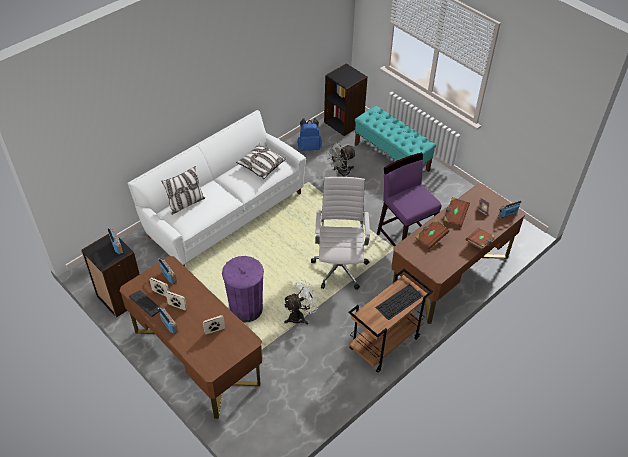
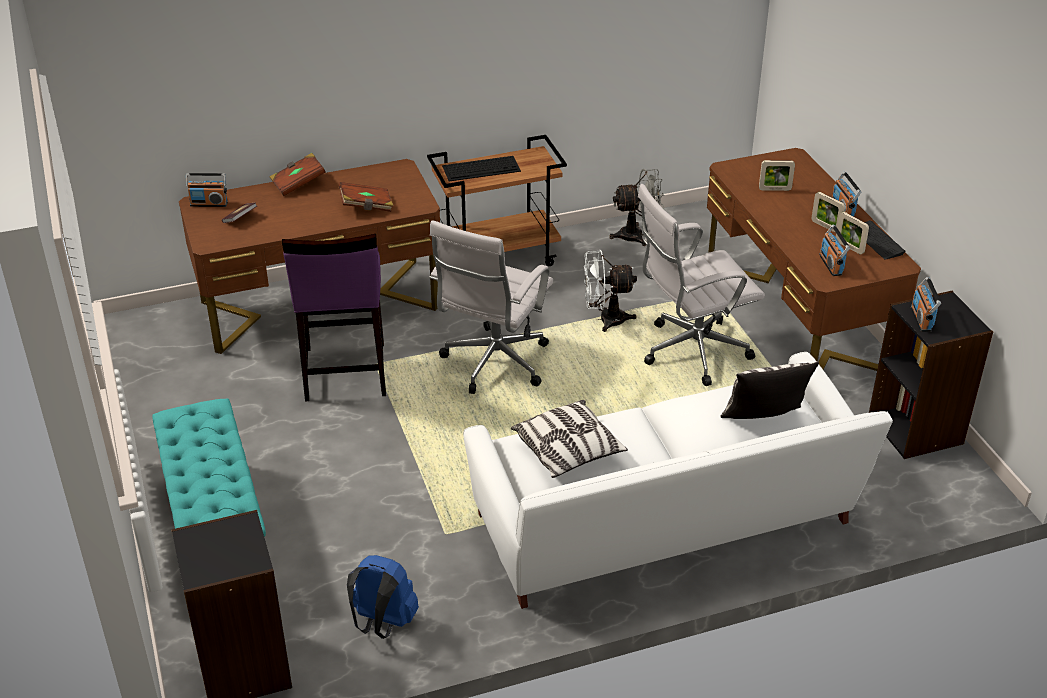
camera: 155 degrees left, 10 degrees down
(246, 309) = (690, 352): purple trash can -> white office chair
(341, 173) = (358, 533): grey fan -> grey fan (637, 235)
(455, 216) = (296, 222): brown book -> none

